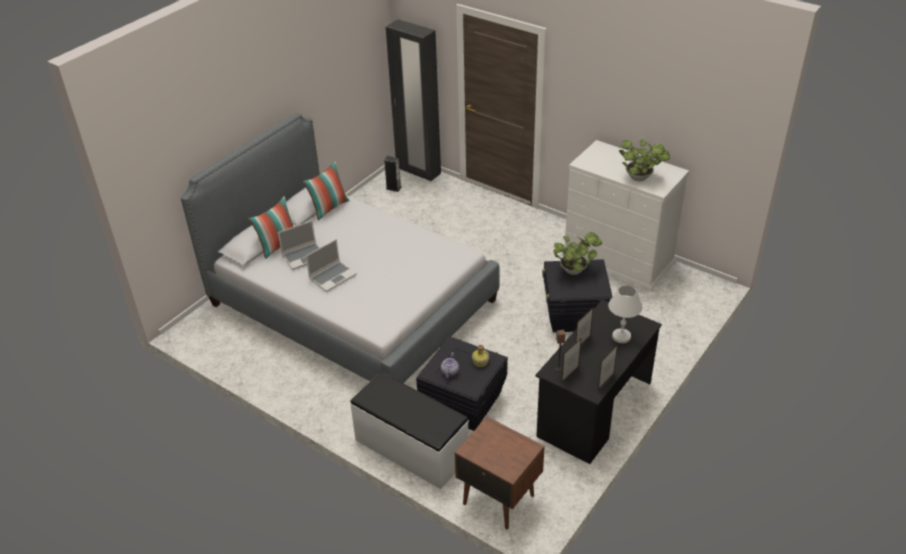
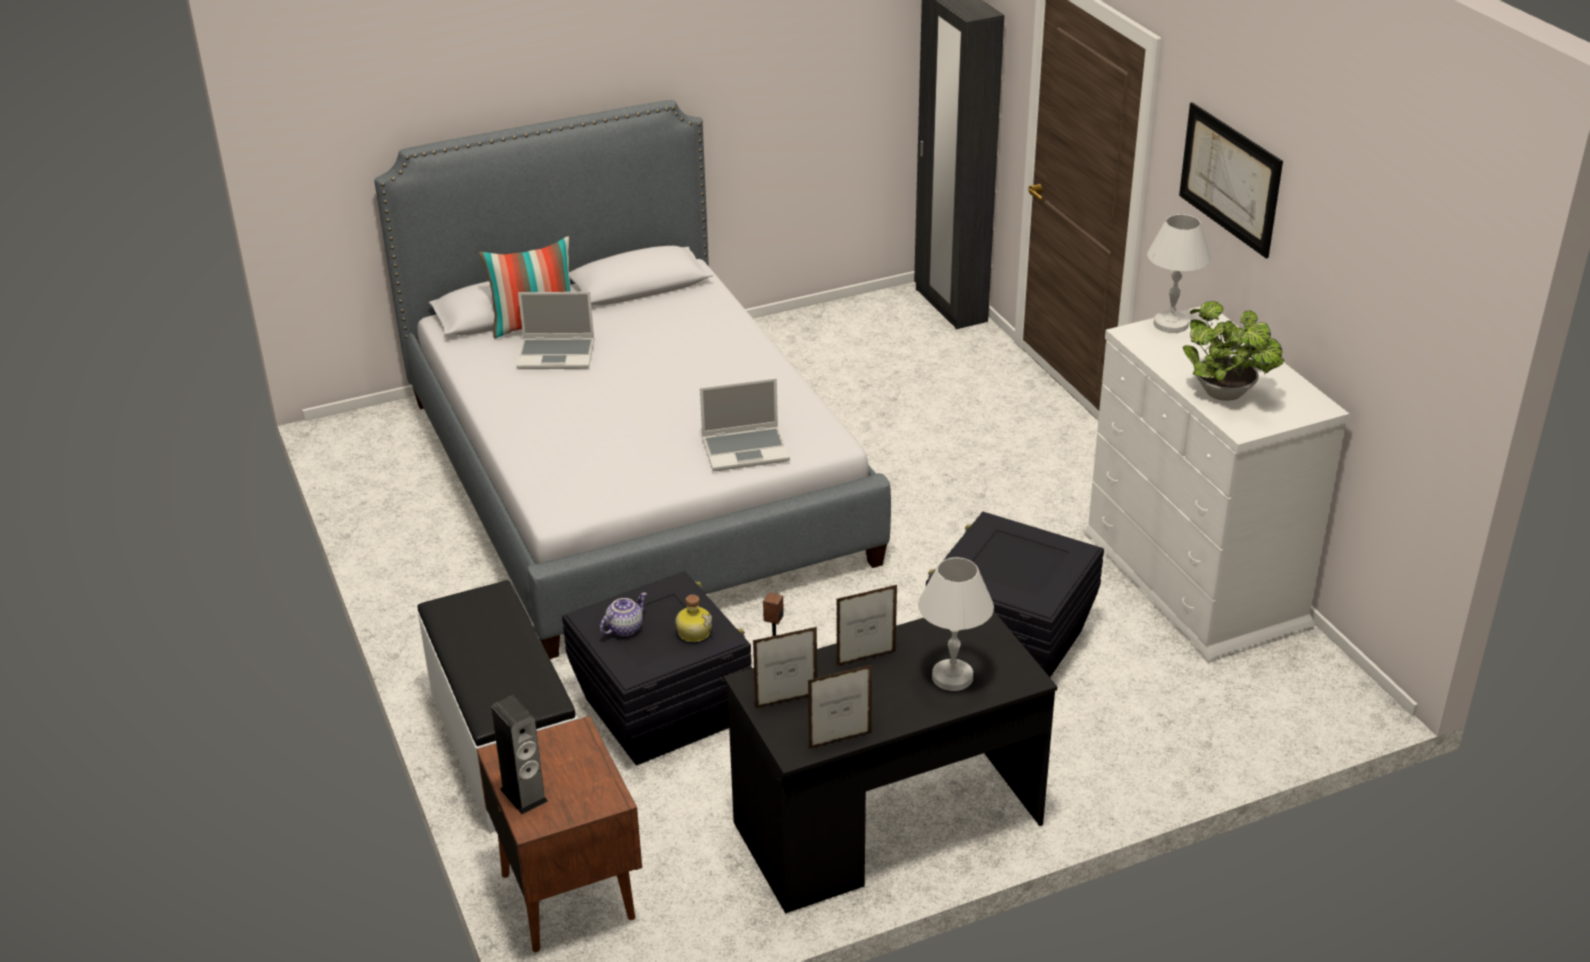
camera: 30 degrees right, 5 degrees down
(329, 208) = (673, 295): pillow -> none
(333, 276) = (569, 400): laptop -> laptop (746, 450)
(393, 188) = (879, 320): speaker -> speaker (523, 795)
(575, 270) = (1026, 546): potted plant -> none
(591, 154) = (1170, 324): none -> white table lamp
(601, 84) = (1229, 178): none -> picture

